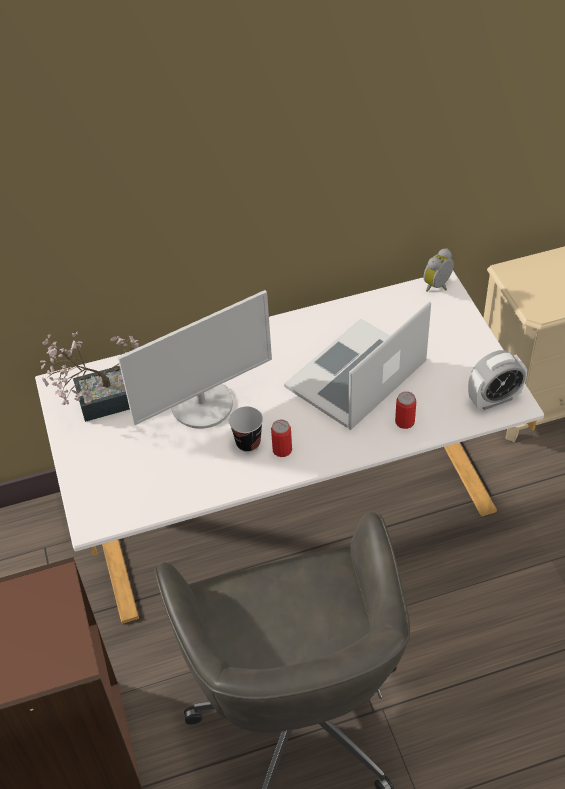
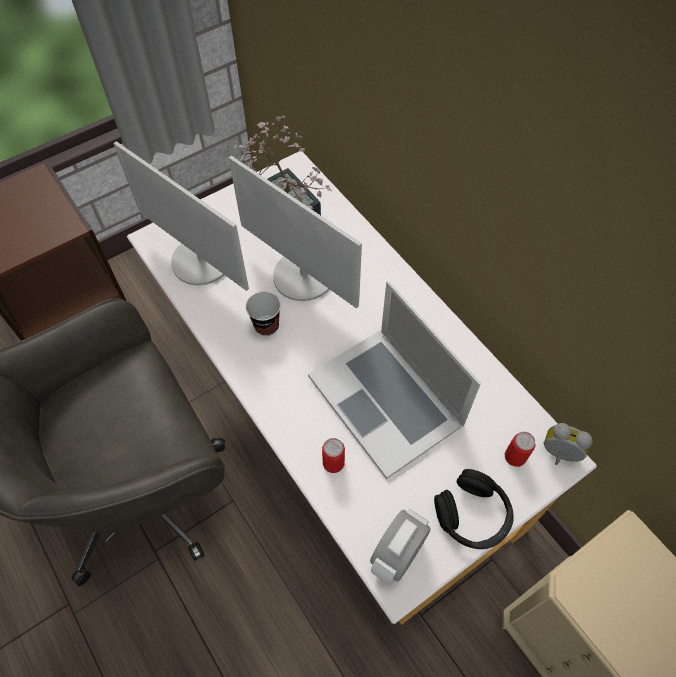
camera: 70 degrees right, 10 degrees up
(145, 483) = (202, 261): none -> monitor
(282, 450) = (265, 357): can -> can (515, 456)
(357, 374) = (386, 399): laptop -> laptop turned 150 degrees counterclockwise
(473, 347) = (472, 515): none -> black headphones
(494, 399) = (397, 555): alarm clock -> alarm clock turned 75 degrees clockwise

